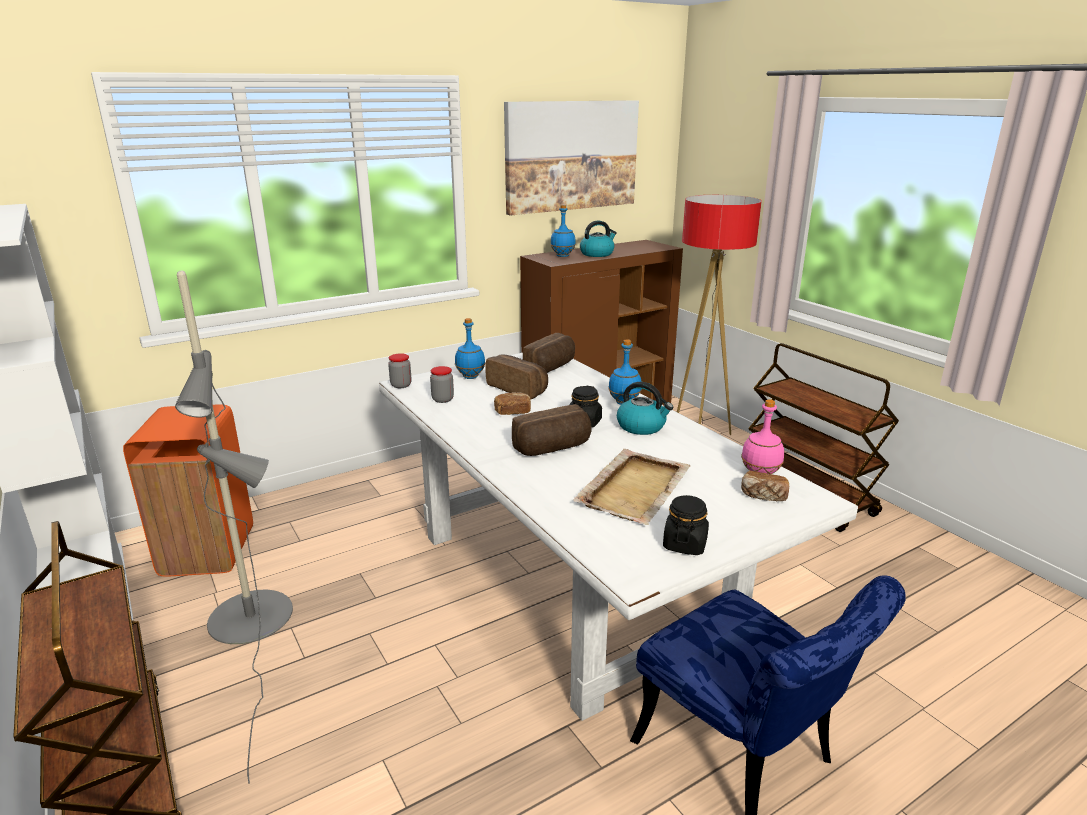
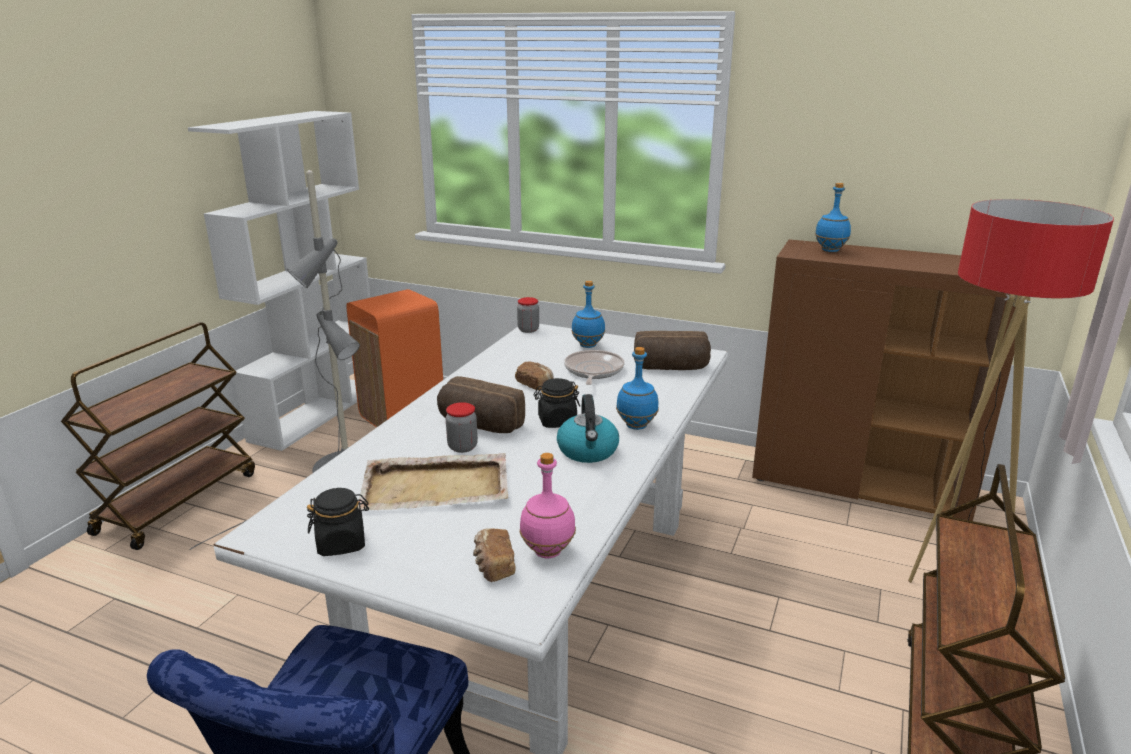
camera: 55 degrees right, 0 degrees up
(442, 399) = (522, 352): jar -> jar (462, 447)
(518, 388) = (593, 371): bread -> frying pan
(571, 156) = (893, 120): picture -> none
(597, 254) = (879, 258): kettle -> none

